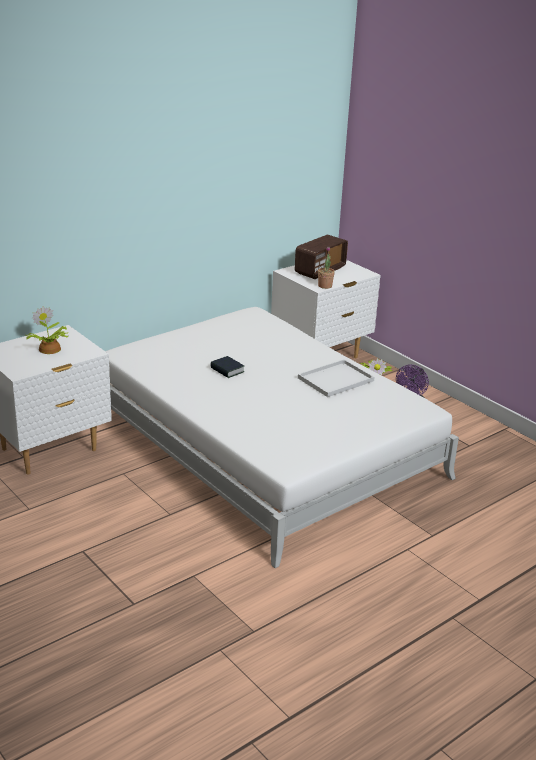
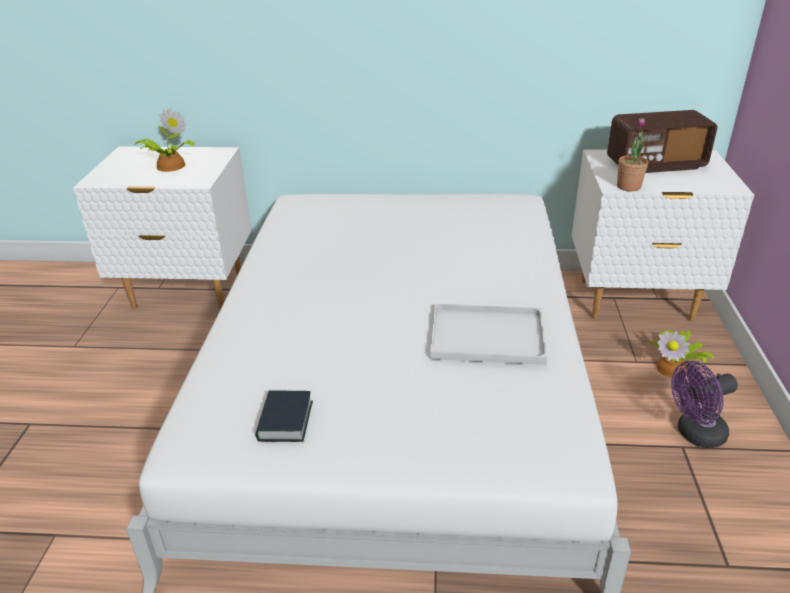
camera: 45 degrees right, 5 degrees up
(227, 370) = (362, 263): book -> book (285, 421)

